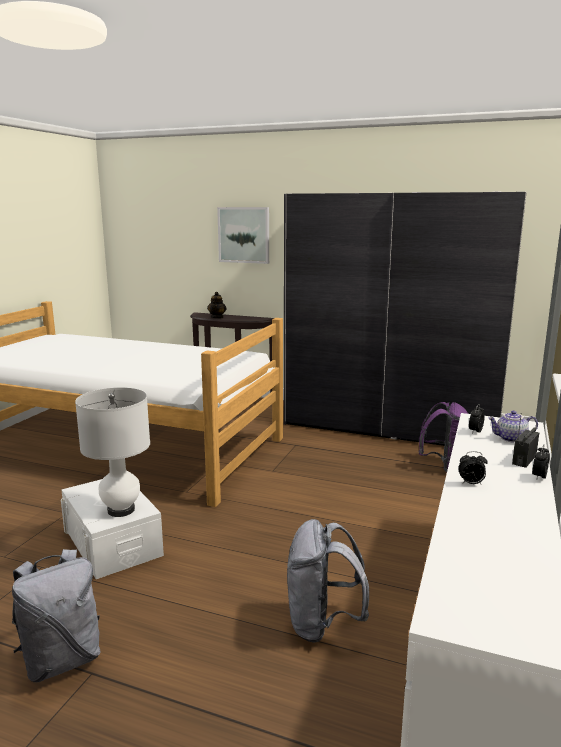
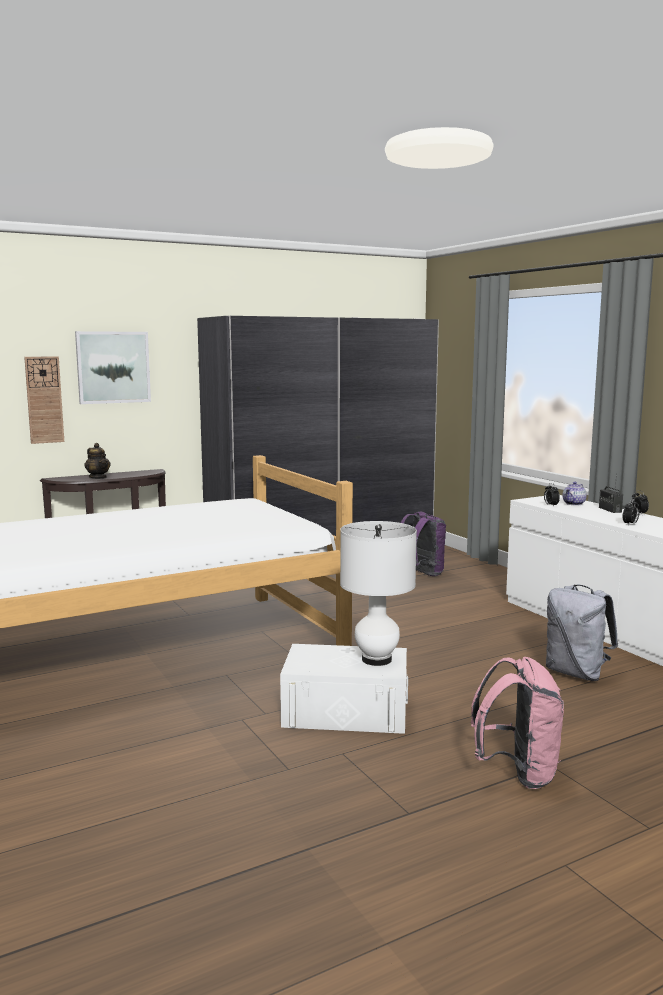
camera: 50 degrees left, 5 degrees down
(62, 660) = (518, 773): grey backpack -> pink backpack
(199, 257) = (44, 400): none -> wall clock

